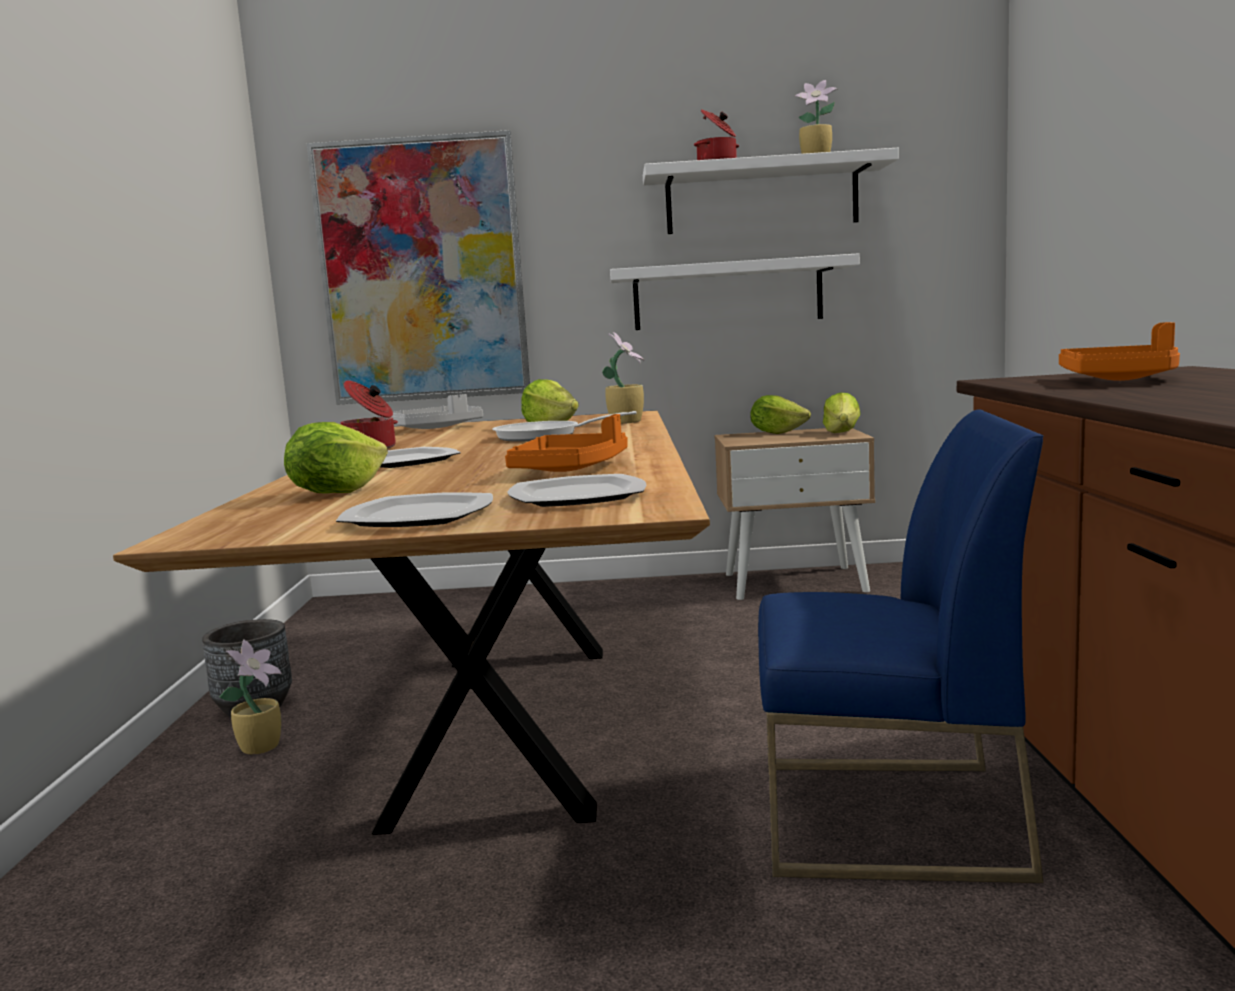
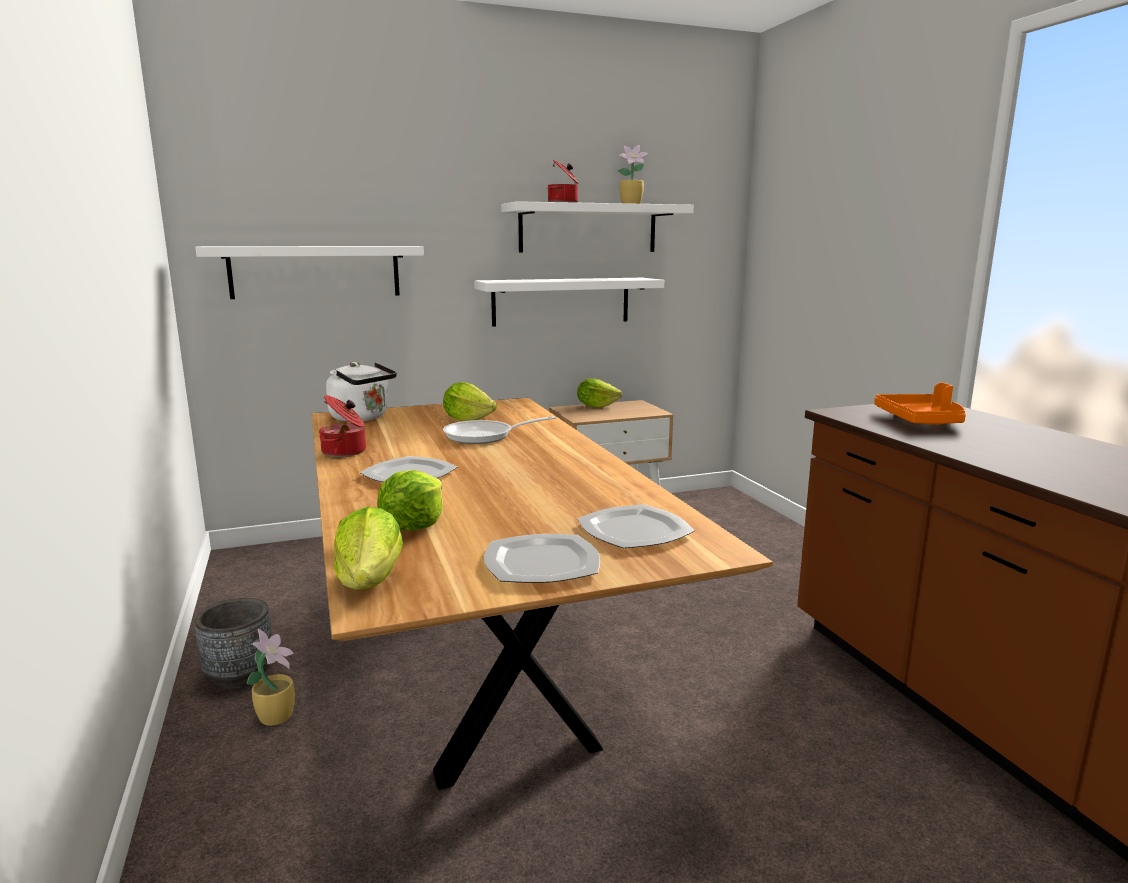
camera: 20 degrees left, 5 degrees up
(422, 271) = (315, 271): picture -> white shelf
(436, 428) = (362, 418): grey tray -> white kettle
(571, 469) = (576, 489): orange tray -> none
(627, 422) = (527, 415): potted plant -> none
(842, 432) = (644, 407): lettuce -> lettuce (370, 581)
(885, 819) = (789, 717): blue chair -> none

